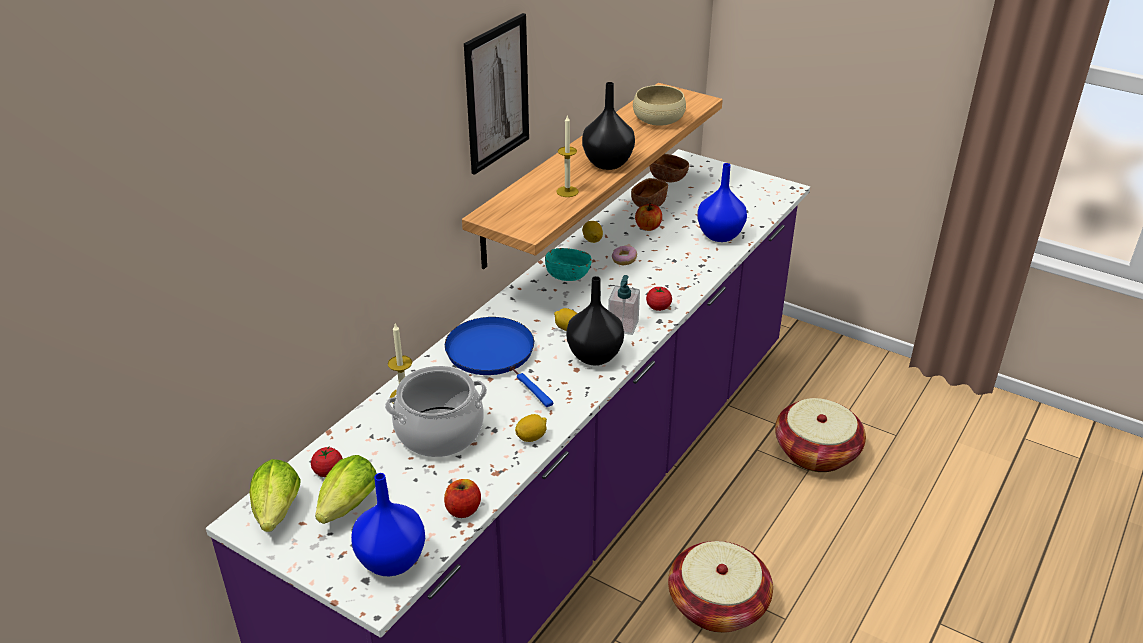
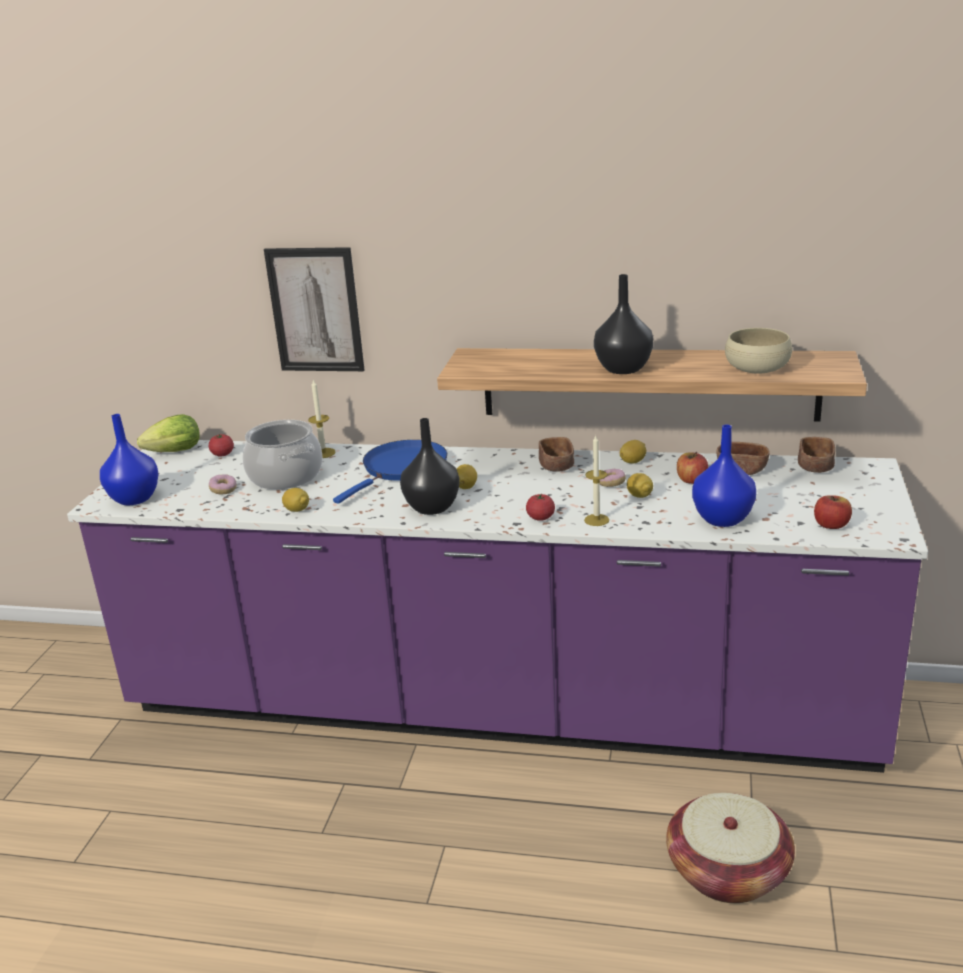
camera: 70 degrees right, 10 degrees down
(346, 509) = (184, 471): lettuce -> none
(434, 483) = (223, 490): none -> donut
(463, 510) = (196, 507): apple -> apple (831, 525)
(497, 93) = (515, 244): picture -> picture (315, 310)
(567, 191) = (545, 367): candle -> candle (596, 520)
(568, 275) = (556, 466): turquoise bowl -> brown bowl
(623, 326) = (492, 509): soap dispenser -> none
(656, 255) = (639, 496): none -> lemon
(717, 605) = (421, 843): basket -> none

